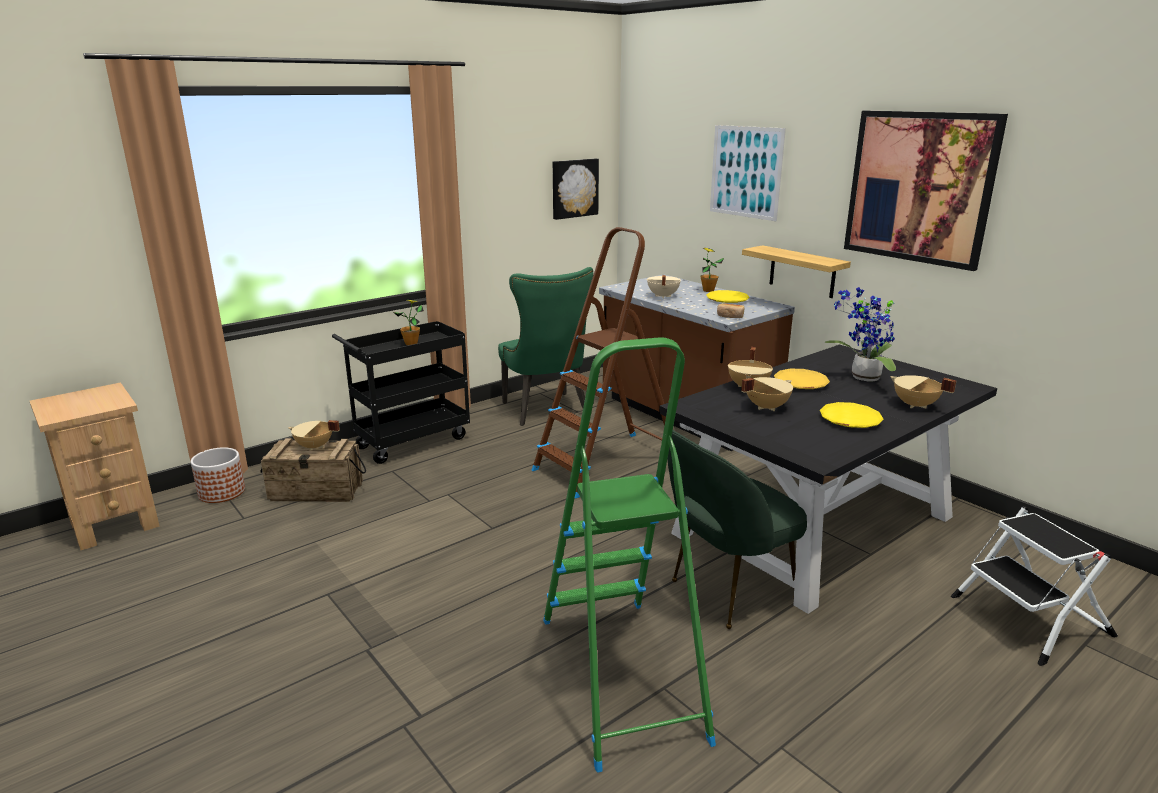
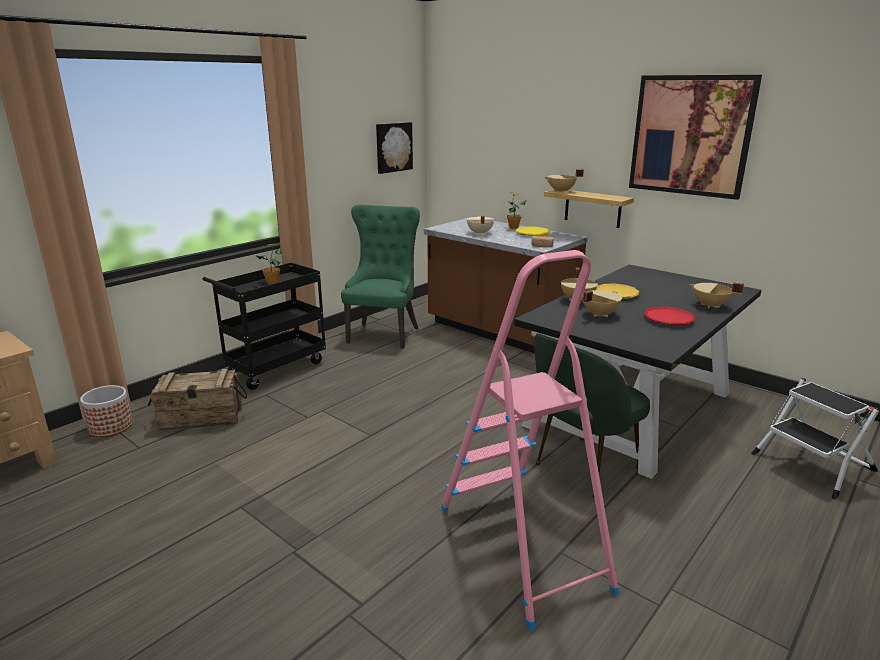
camera: 10 degrees left, 0 degrees up
(314, 447) = (198, 378): beige cooking pot -> beige cooking pot (561, 191)
(546, 410) = (383, 334): green chair -> green chair turned 135 degrees counterclockwise
(606, 464) = (449, 374): brown step ladder -> none
(619, 674) = (520, 545): green step ladder -> pink step ladder
(745, 172) = (541, 129): picture -> none
(850, 419) = (668, 319): yellow plate -> red plate
(862, 378) = (659, 288): potted plant -> none

